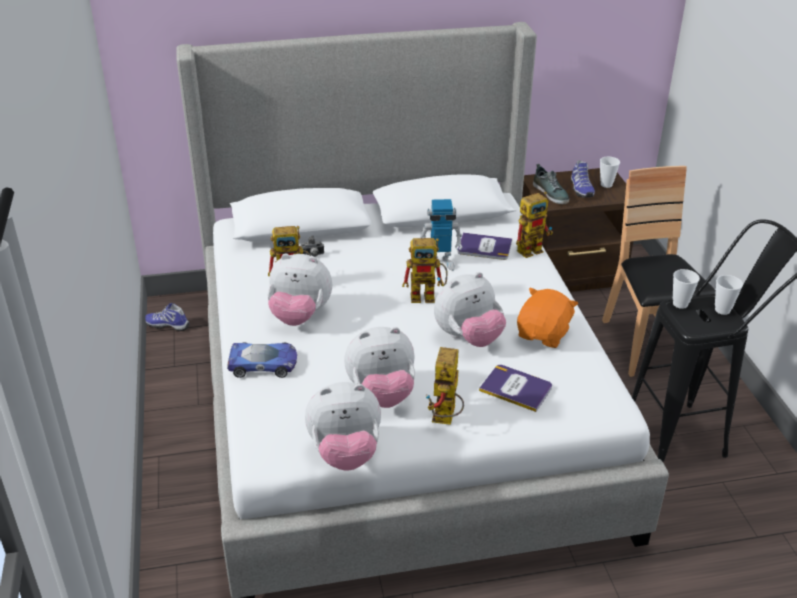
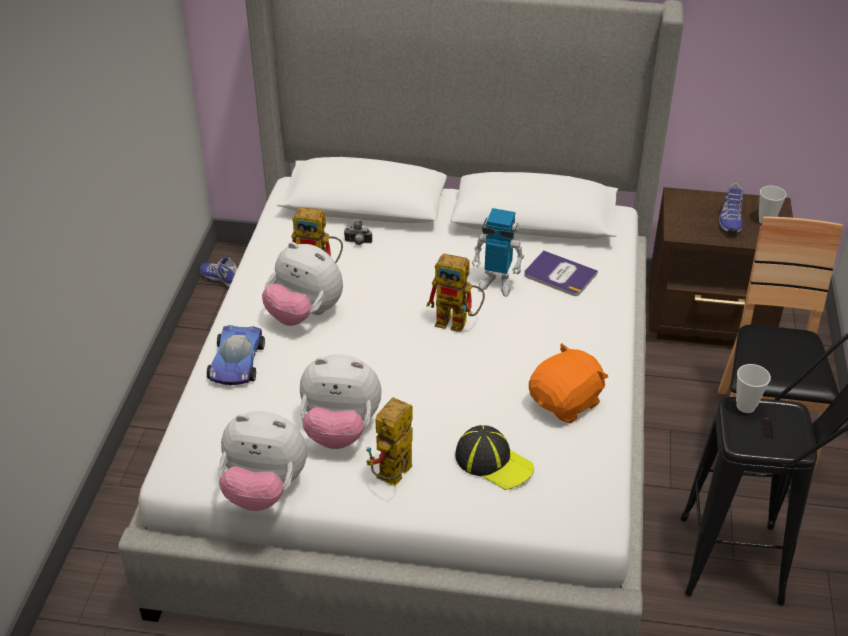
camera: 20 degrees right, 5 degrees up
(264, 364) = (236, 363): toy car -> toy car turned 75 degrees clockwise
(468, 338) = (475, 385): plush toy -> none
(516, 388) = (493, 462): book -> cap
(533, 248) = (617, 289): toy robot -> none
(551, 193) = (688, 219): shoe -> none
(722, 310) = (796, 427): cup -> none

